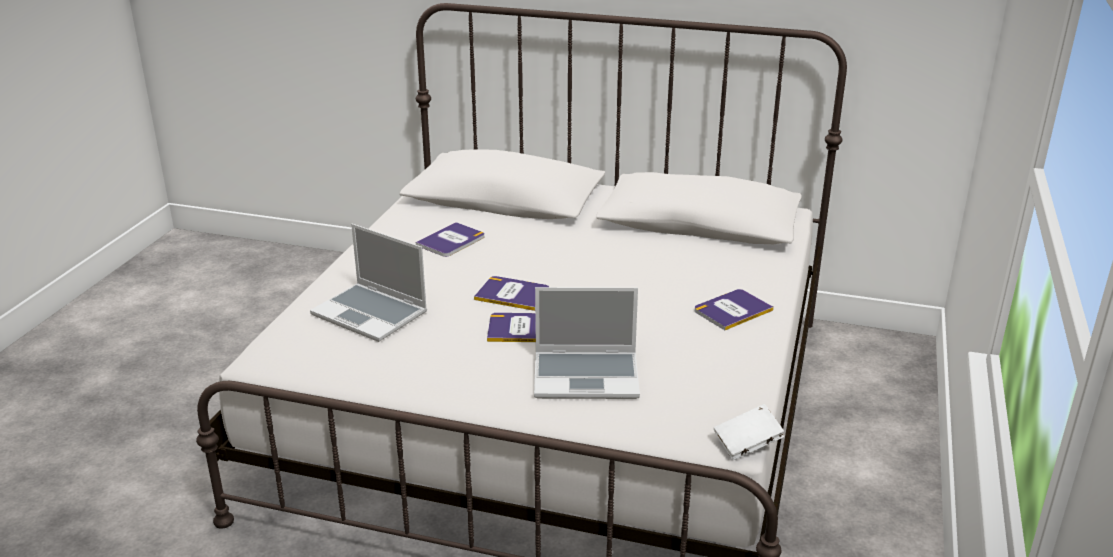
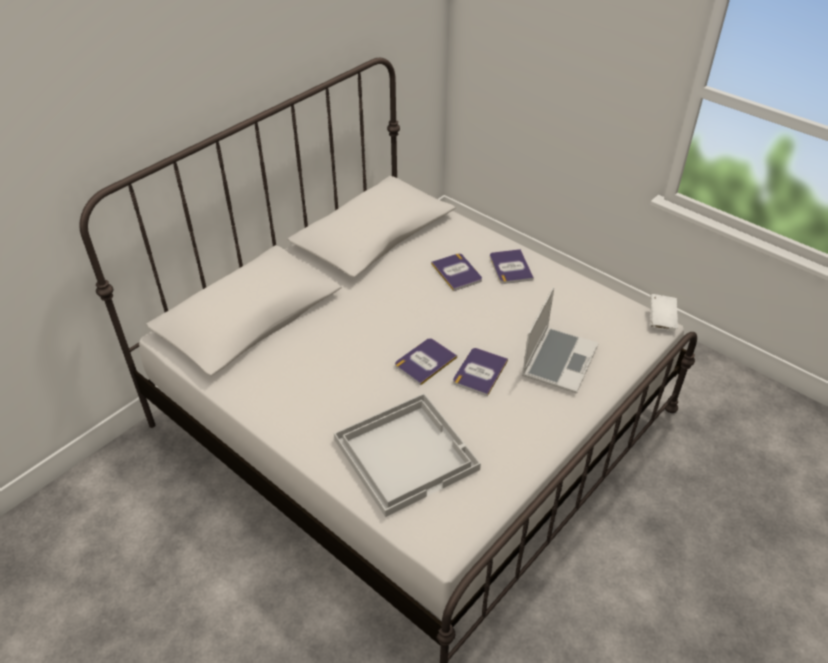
camera: 65 degrees left, 15 degrees up
(371, 314) = (406, 453): laptop -> white tray
(451, 241) = (310, 370): book -> book (457, 272)

